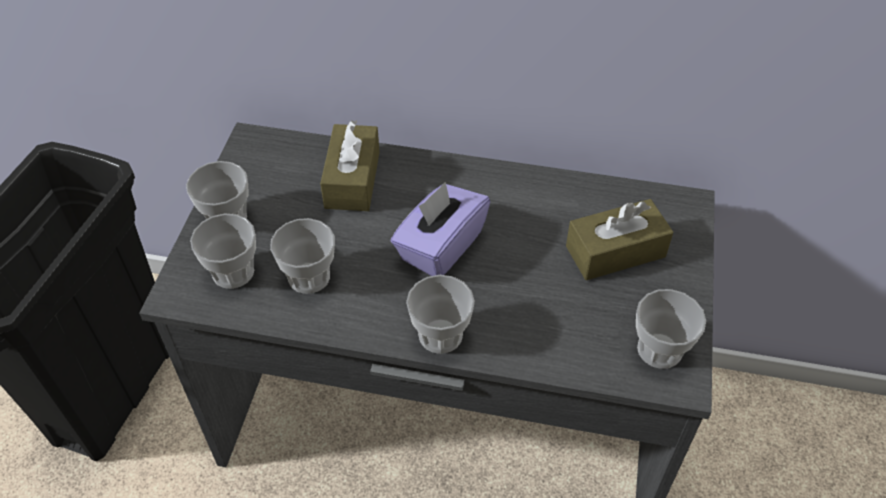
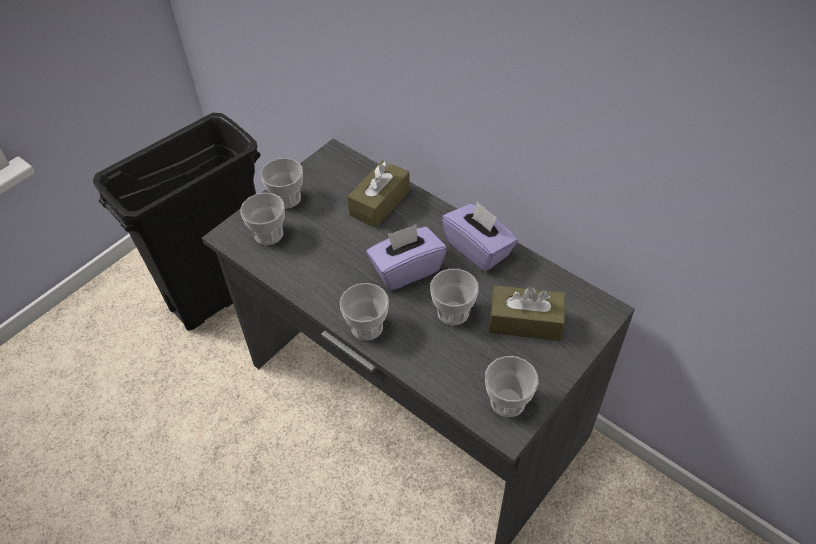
camera: 30 degrees right, 0 degrees up
(309, 277) = (311, 256): cup -> cup (453, 312)
(507, 190) = (478, 249): none -> purple tissue box

